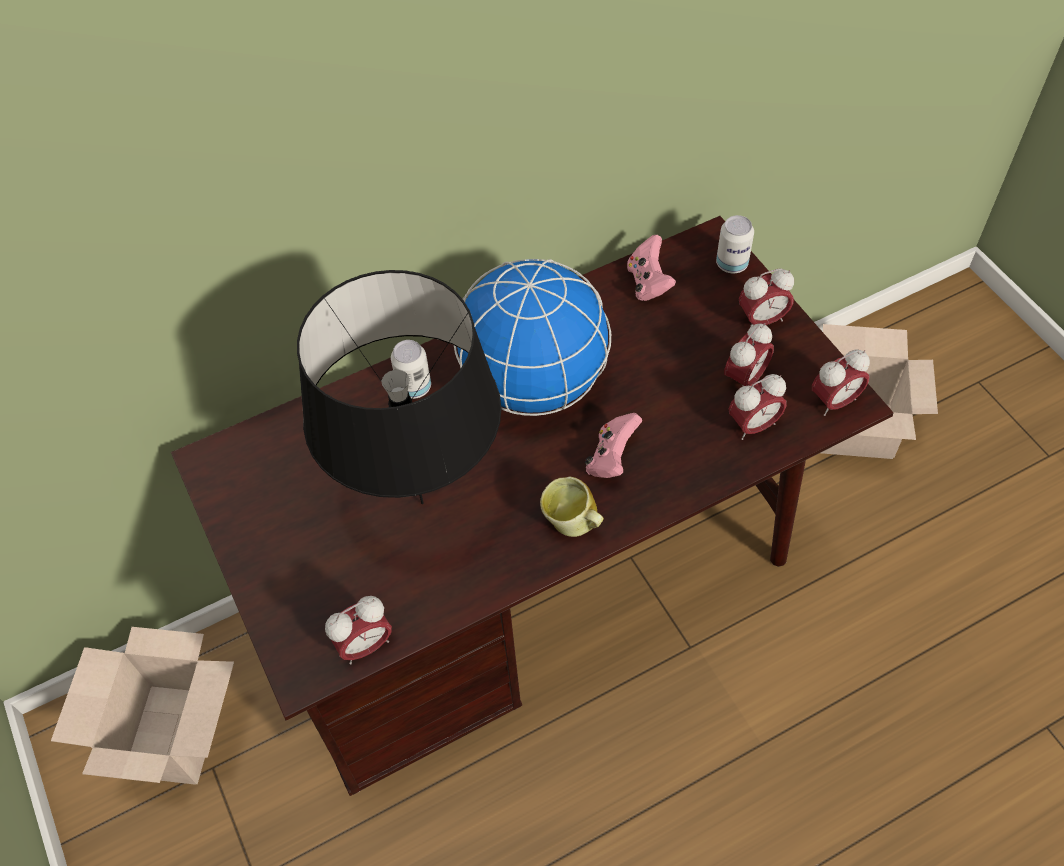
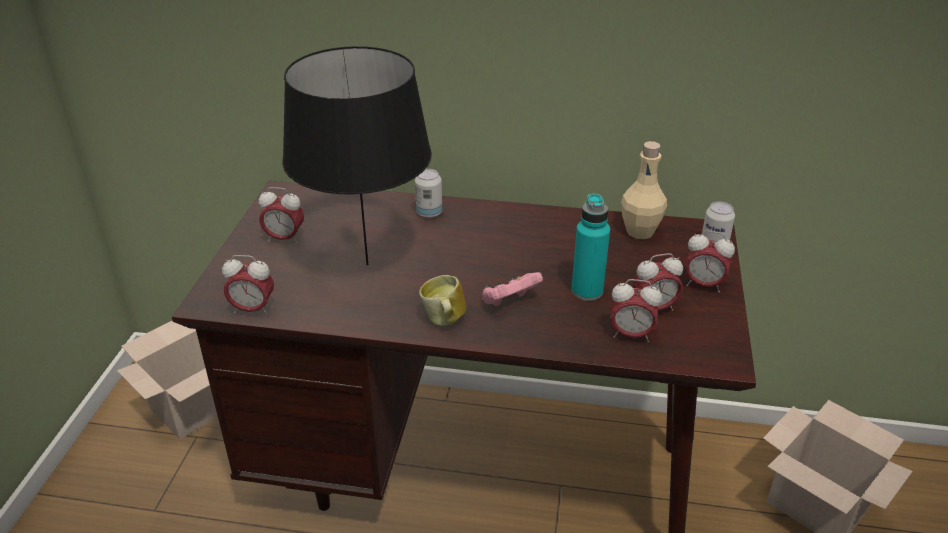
camera: 35 degrees right, 20 degrees down
(533, 383) = (503, 244): globe -> none
(648, 283) = (640, 231): pink game controller -> beige bottle
(669, 396) = (587, 291): none -> turquoise bottle
(834, 401) = (711, 353): alarm clock -> alarm clock (284, 238)

